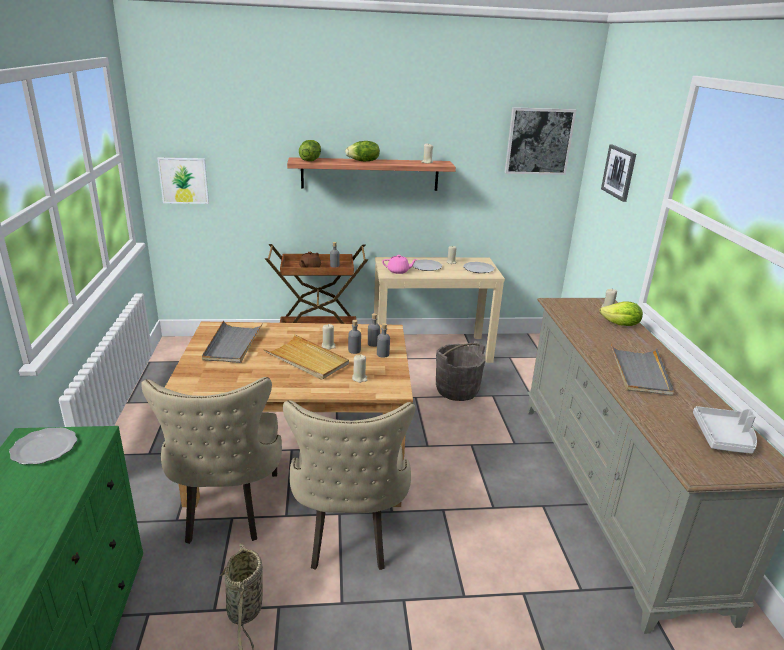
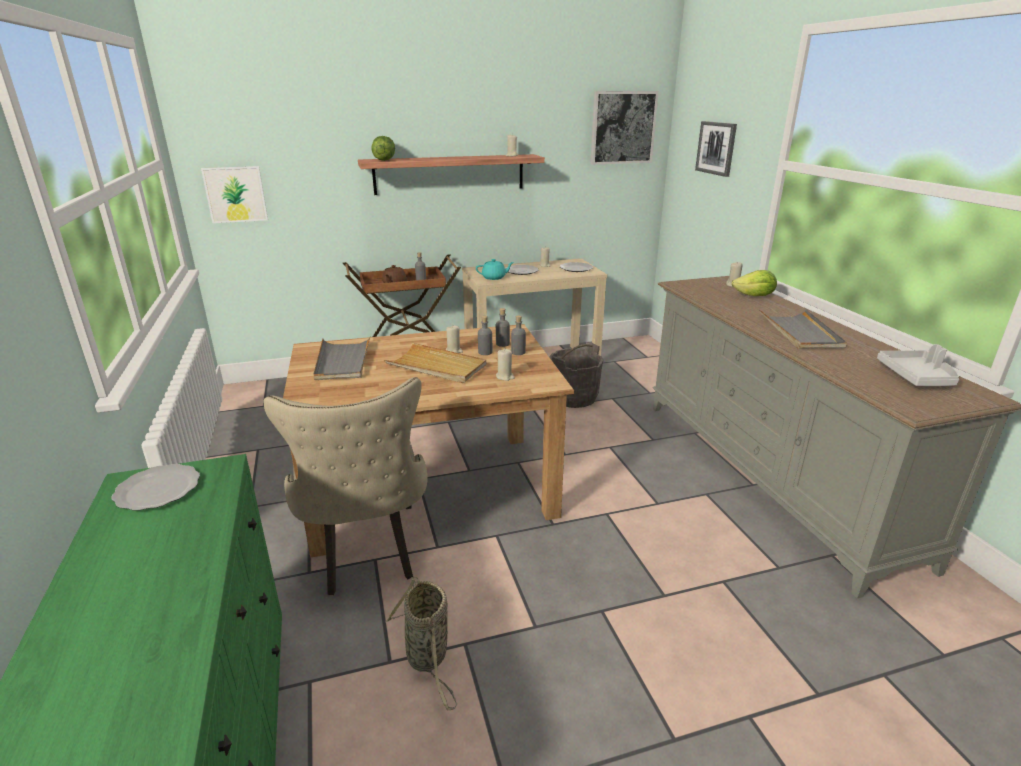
camera: 10 degrees left, 0 degrees up
(349, 533) = (515, 553): beige chair -> none
(363, 161) = (443, 158): lettuce -> none
(398, 271) = (494, 277): pink teapot -> turquoise teapot

